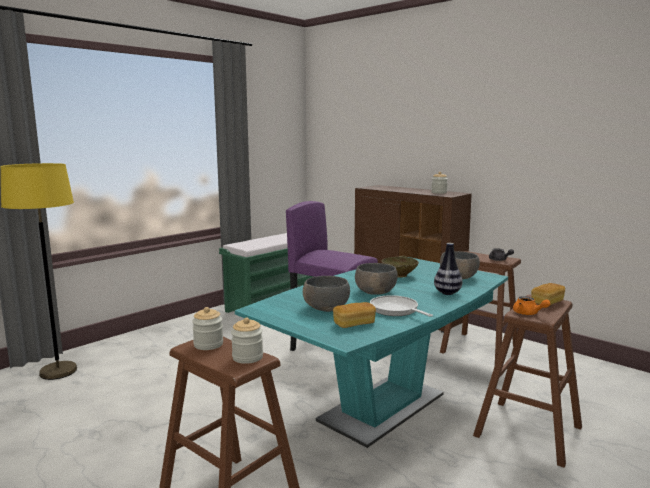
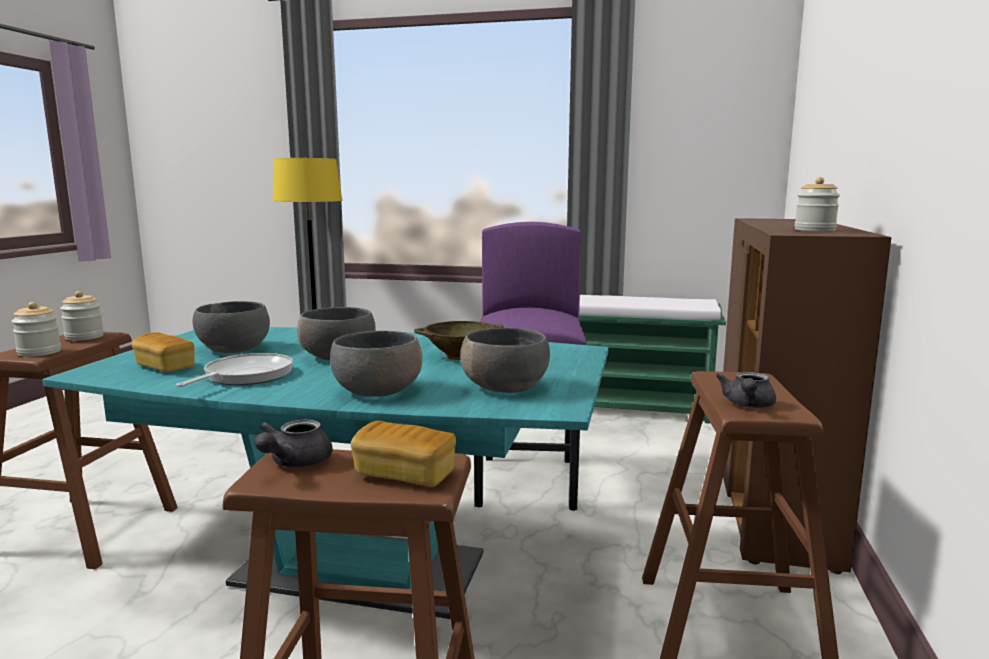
camera: 60 degrees right, 0 degrees up
(447, 293) = (378, 391): vase -> grey bowl
(528, 313) = (294, 463): orange teapot -> grey teapot

